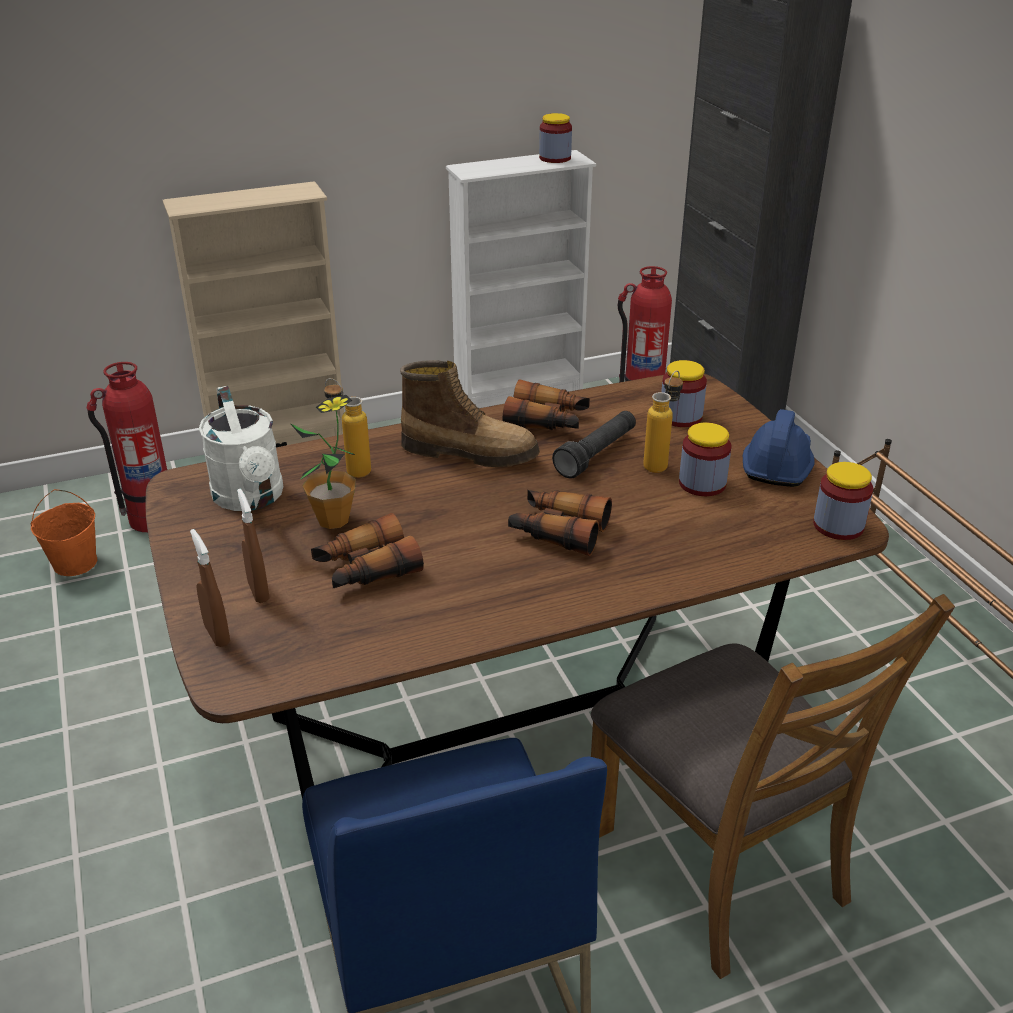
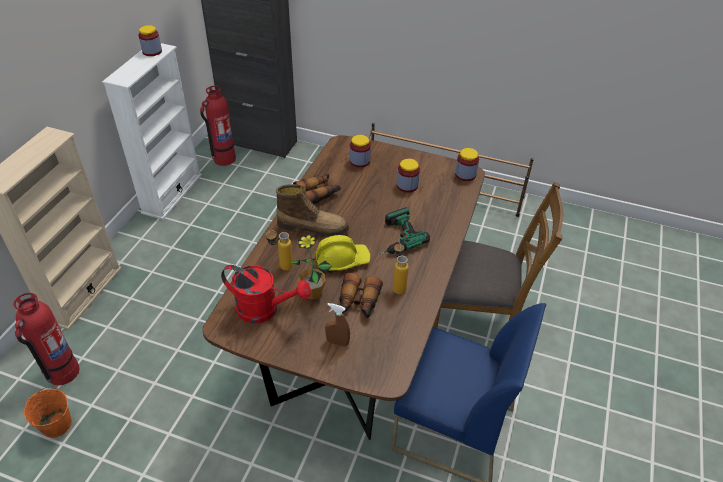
camera: 50 degrees left, 10 degrees up
(217, 635) = (353, 369): brown spray bottle -> none
(251, 498) = (265, 310): white watering can -> red watering can
(437, 510) = (342, 260): none -> yellow hard hat
(470, 452) = (313, 227): boot -> boot turned 45 degrees clockwise
(558, 531) = (393, 238): binoculars -> power drill
(596, 454) = (357, 197): black flashlight -> none
(660, 463) = (382, 186): bottle -> bottle (398, 285)
(777, 464) = (417, 161): blue hard hat -> none

